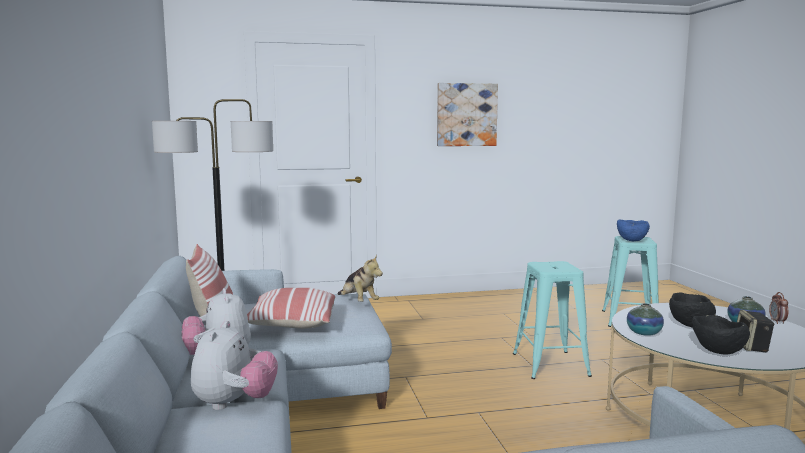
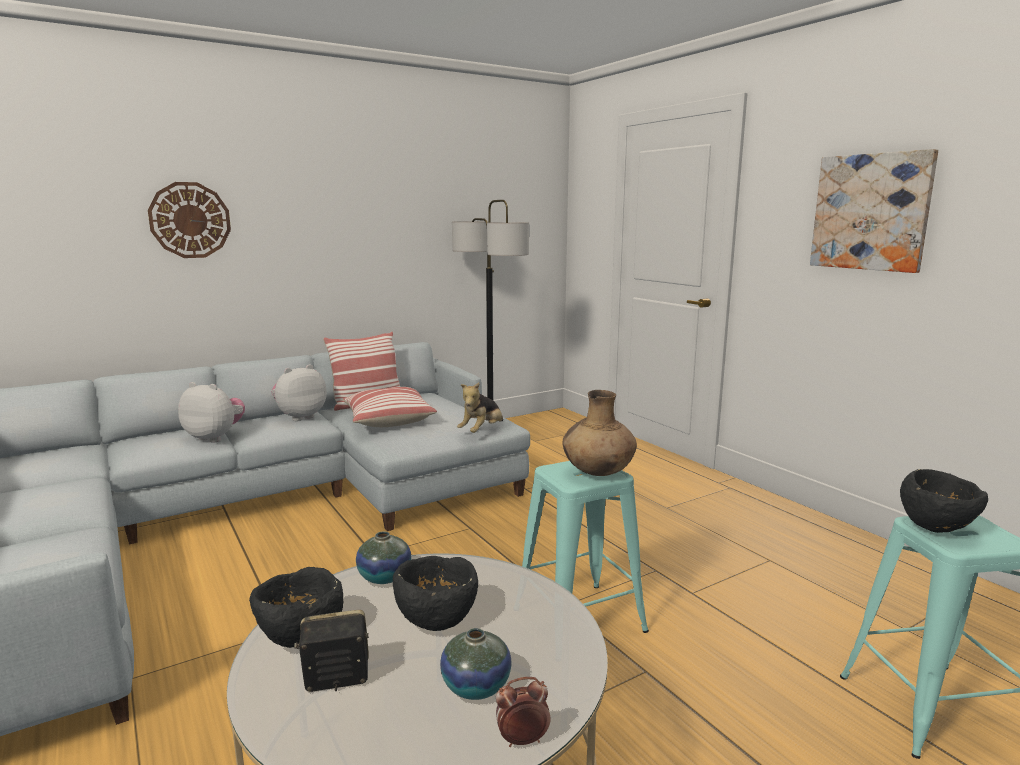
camera: 70 degrees right, 5 degrees up
(48, 111) = (190, 220): none -> wall clock
(234, 404) = (215, 437): plush toy -> plush toy turned 150 degrees counterclockwise
(557, 264) = (598, 472): none -> brown vase
(631, 240) = (937, 528): blue bowl -> black bowl

